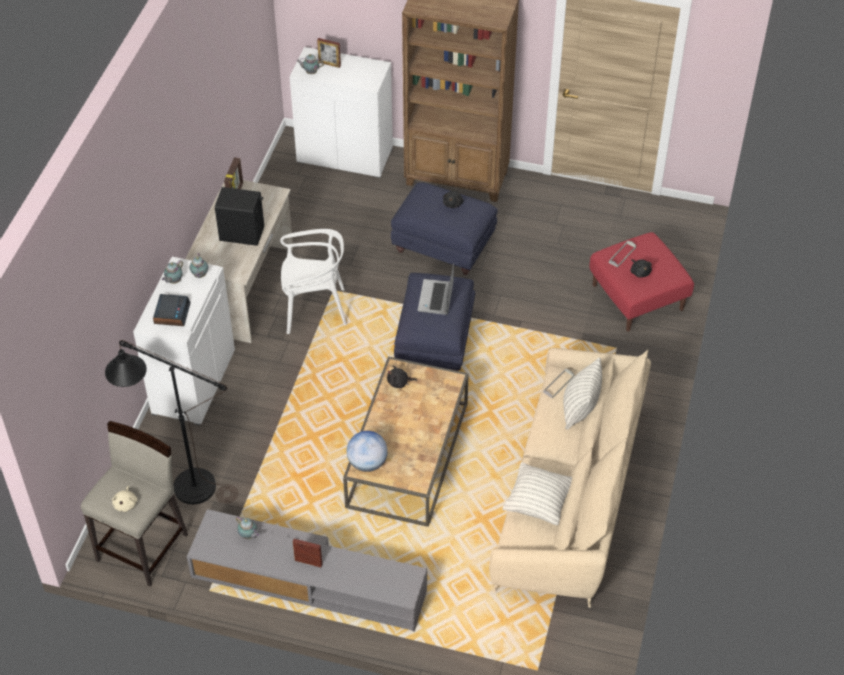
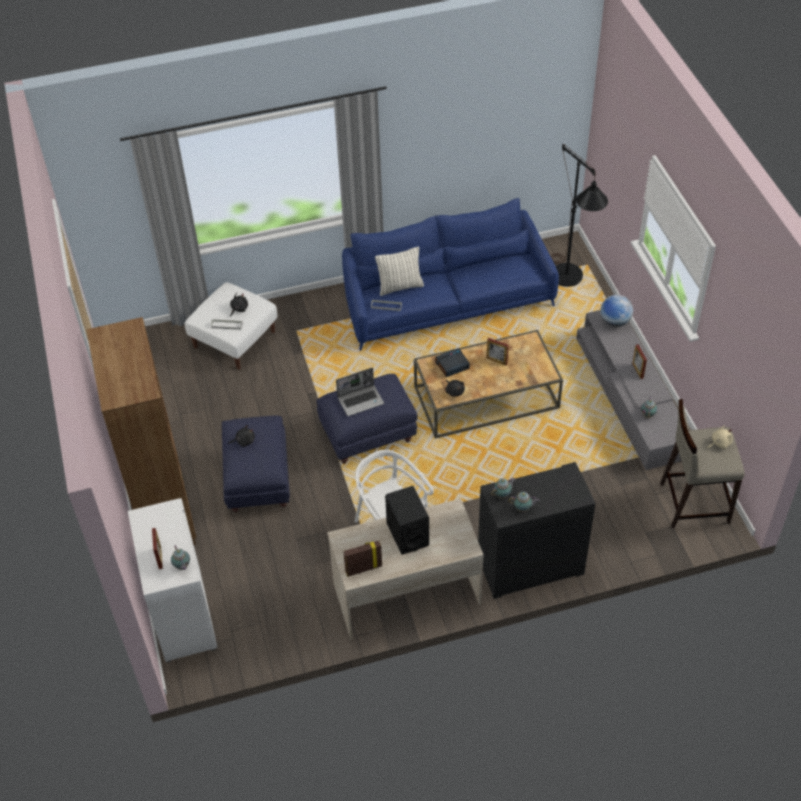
camera: 120 degrees left, 0 degrees up
(172, 313) = (556, 489): alarm clock -> alarm clock (452, 365)
(183, 484) = (624, 512): black floor lamp -> black floor lamp (570, 282)
(193, 381) = (530, 567): white cabinet -> black cabinet
(367, 463) = (539, 373): globe -> globe (615, 321)
(412, 437) = (496, 361): none -> picture frame
(538, 503) = (495, 275): pillow -> none
(570, 494) = (447, 302): beige sofa -> blue sofa
(638, 297) = (234, 339): red ottoman -> white ottoman

